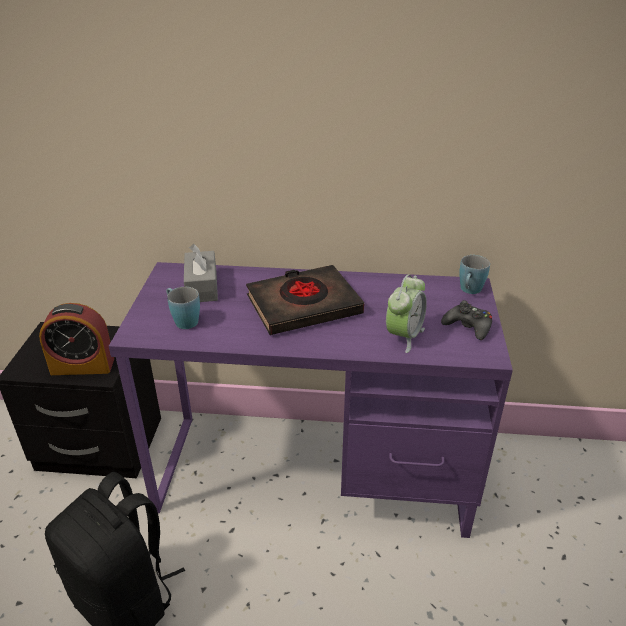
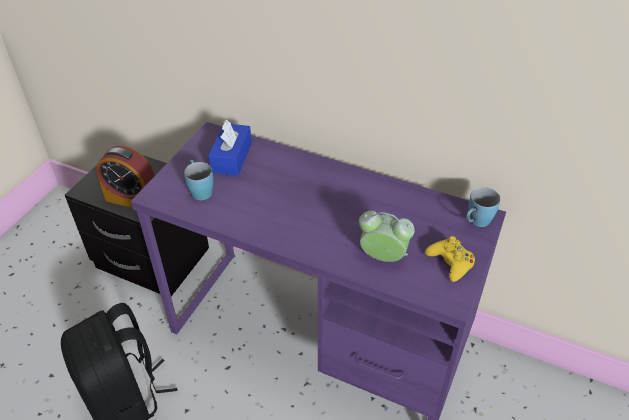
camera: 20 degrees right, 10 degrees up
(202, 286) = (231, 157): grey tissue box -> blue tissue box
(303, 306) = (309, 200): black book -> none
(404, 336) = (383, 257): alarm clock -> alarm clock turned 120 degrees counterclockwise
(468, 326) = (450, 262): black game controller -> yellow game controller

